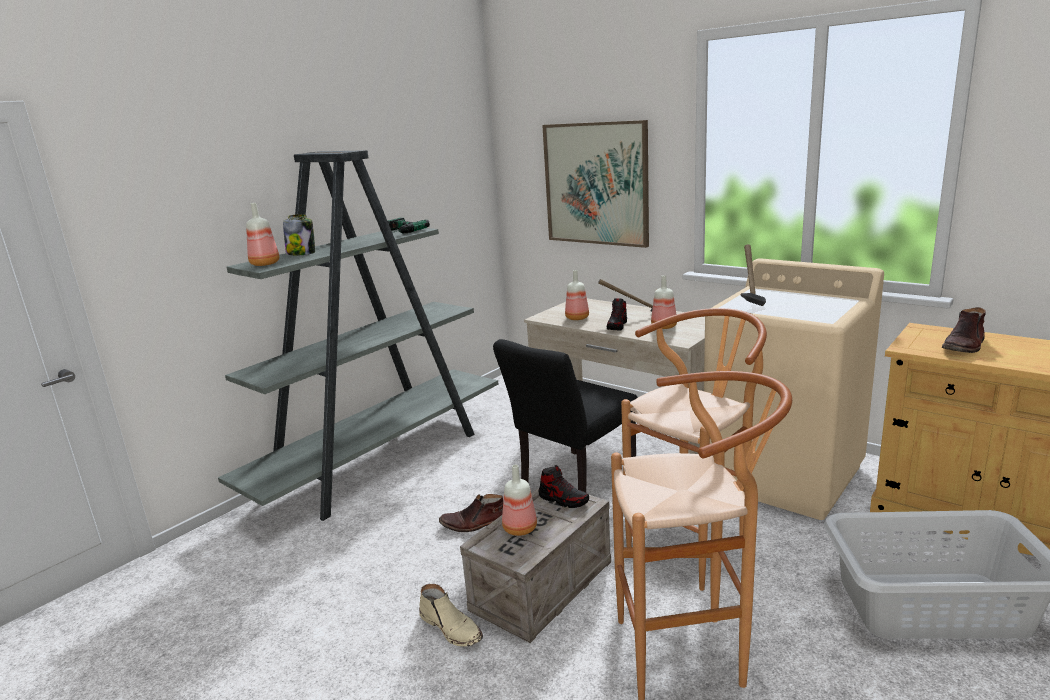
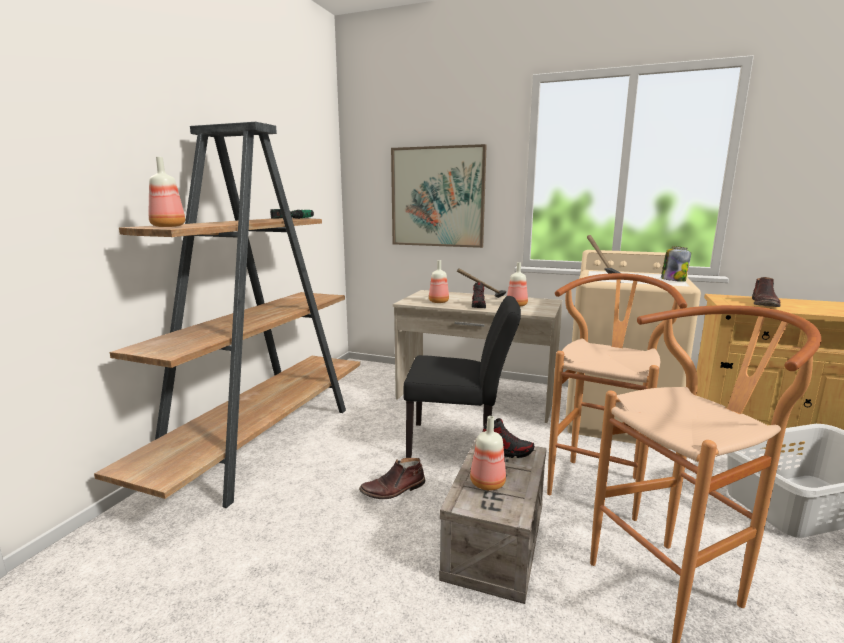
camera: 20 degrees left, 5 degrees down
(301, 253) = (201, 224): jar -> jar (673, 280)
(380, 460) = (264, 441): grey bookcase -> brown bookcase
(452, 628) = (434, 604): beige boot -> none
(572, 484) = (460, 443): black chair -> black chair turned 105 degrees counterclockwise

